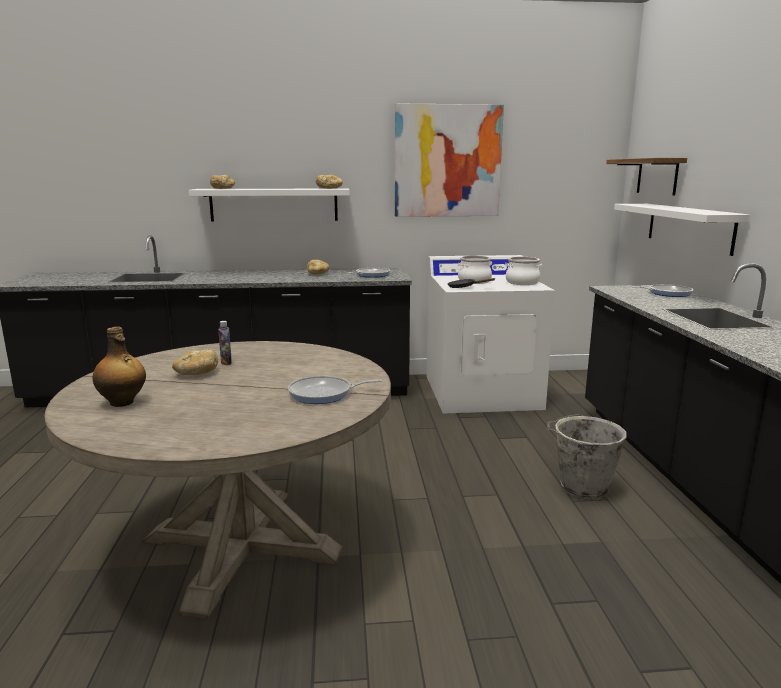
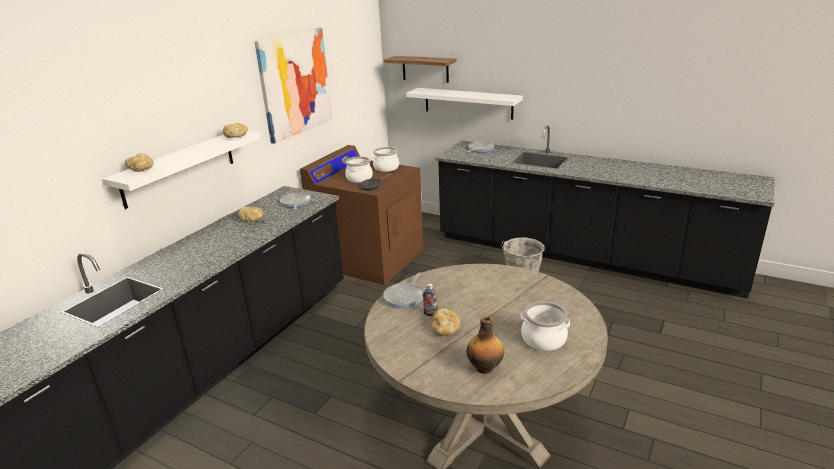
camera: 55 degrees left, 10 degrees up
(206, 419) = (543, 339): none -> cooking pot
(324, 394) = (530, 292): frying pan -> frying pan (405, 296)
(482, 391) = (370, 258): white washing machine -> brown washing machine

